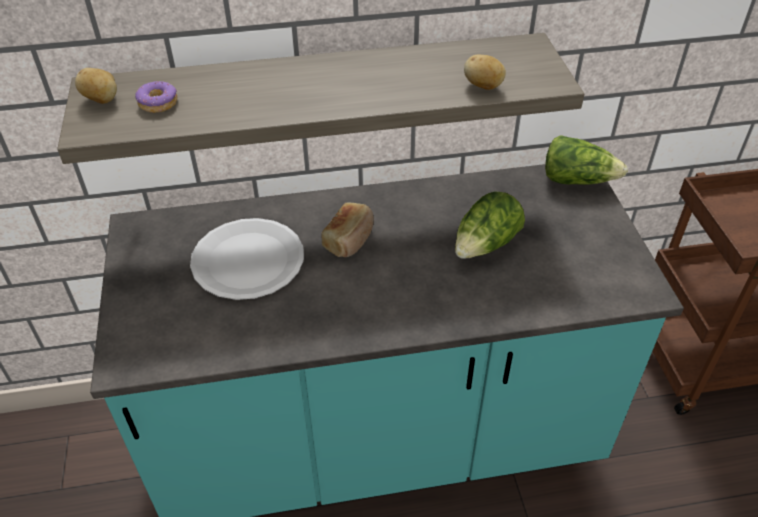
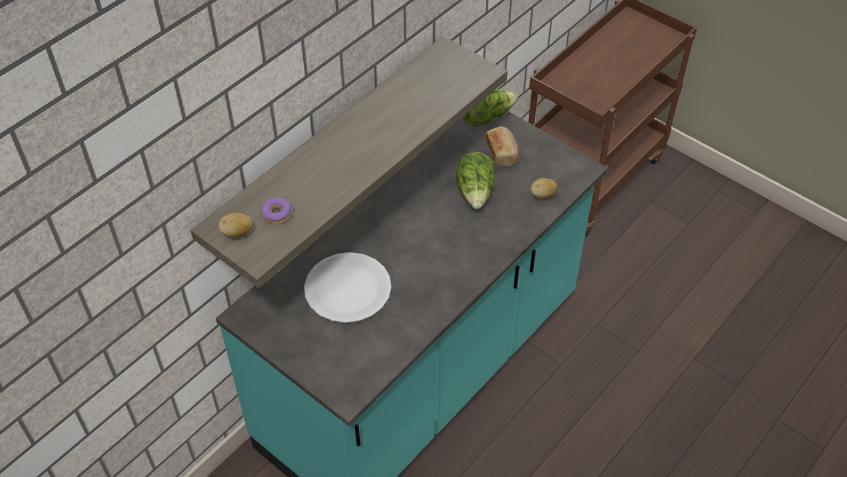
camera: 40 degrees left, 5 degrees up
(350, 239) = (394, 237): bread -> bread (502, 153)
(483, 86) = (450, 95): potato -> potato (542, 195)

